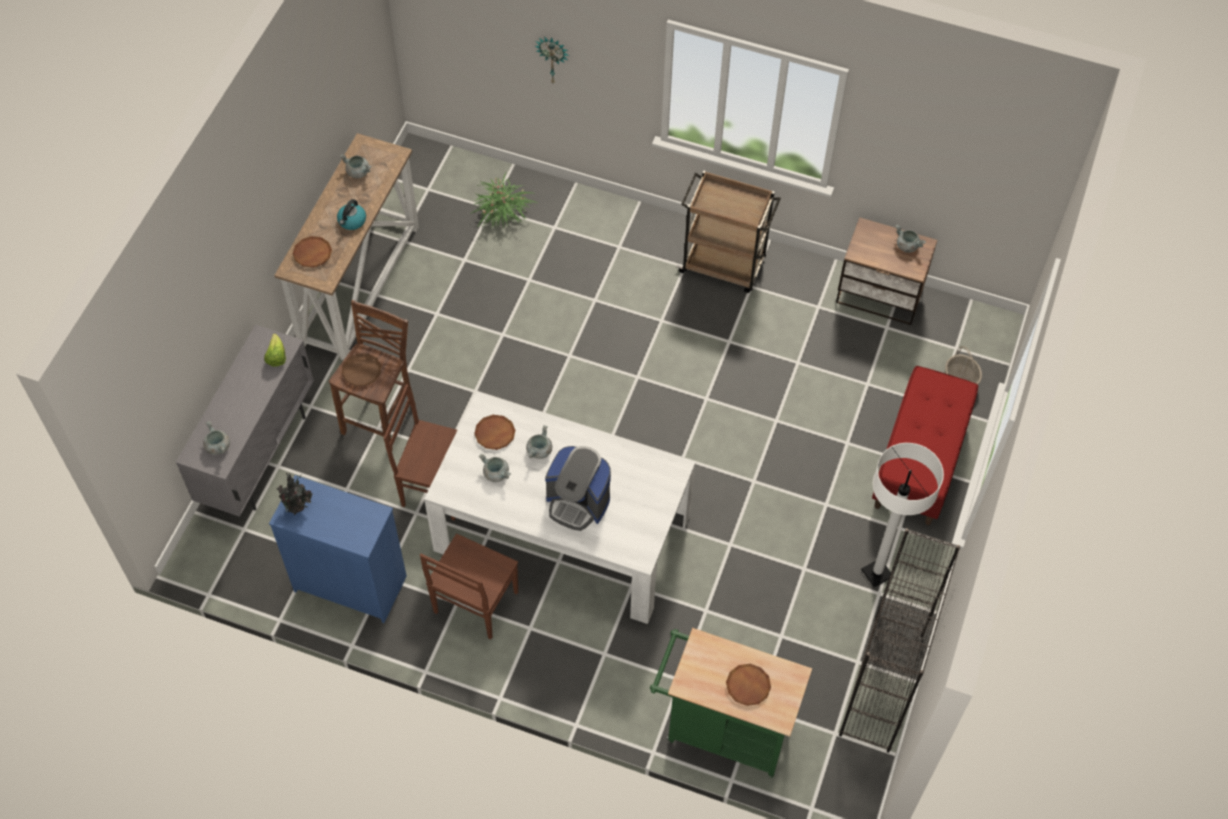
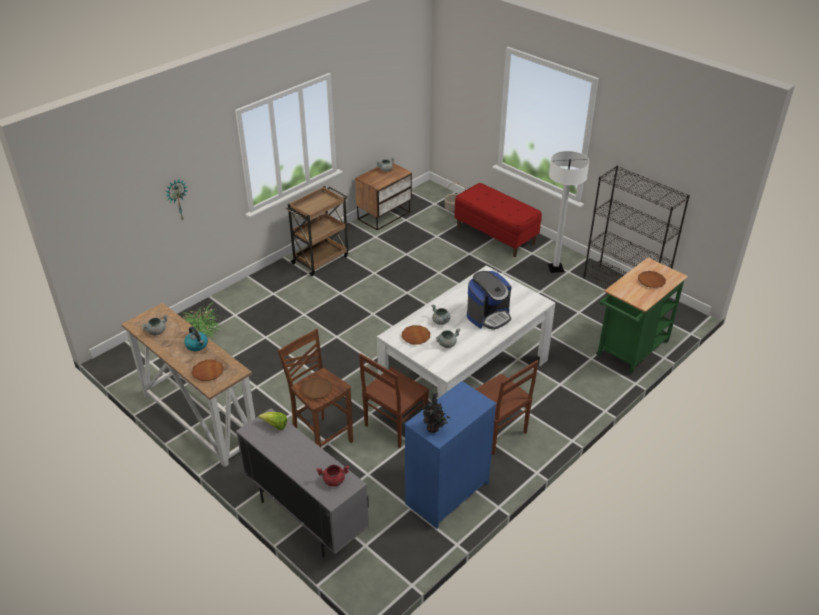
camera: 65 degrees left, 20 degrees down
(218, 446) = (333, 481): grey cooking pot -> red cooking pot

